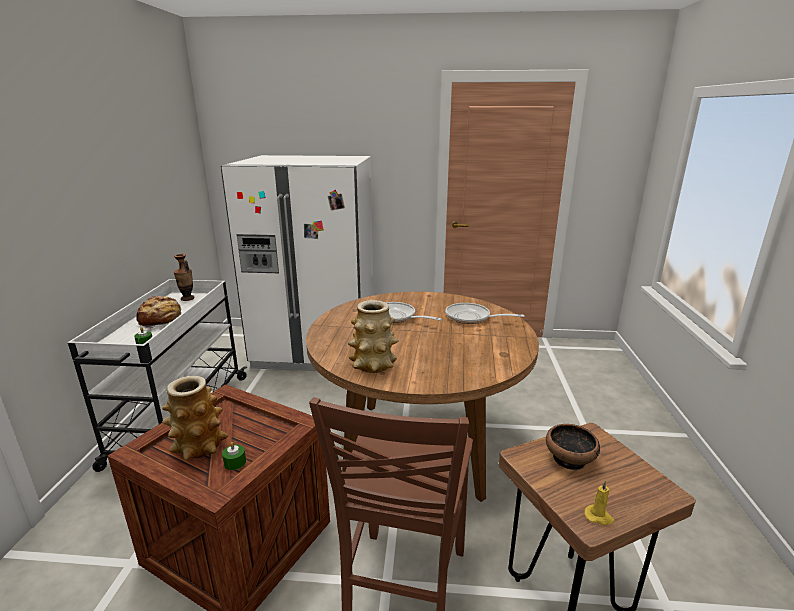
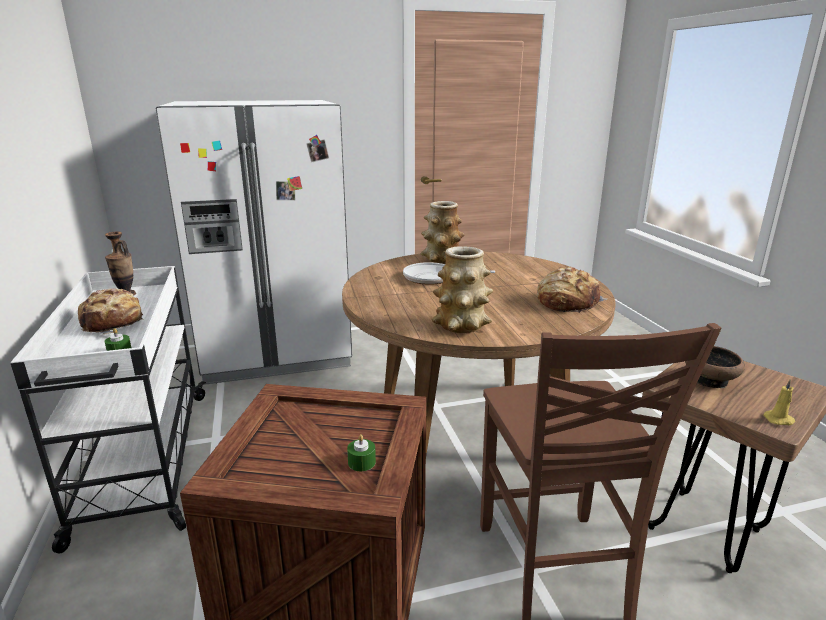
camera: 20 degrees left, 0 degrees up
(199, 445) = (296, 455): vase -> vase (442, 259)
(471, 318) = (513, 269): frying pan -> none
(484, 357) = (567, 302): none -> bread

